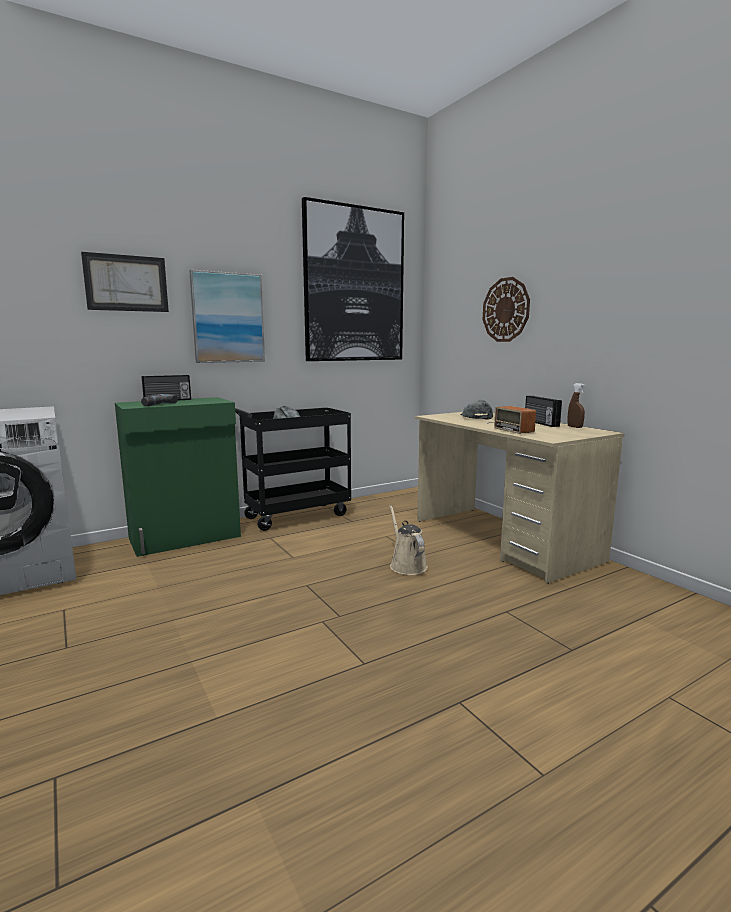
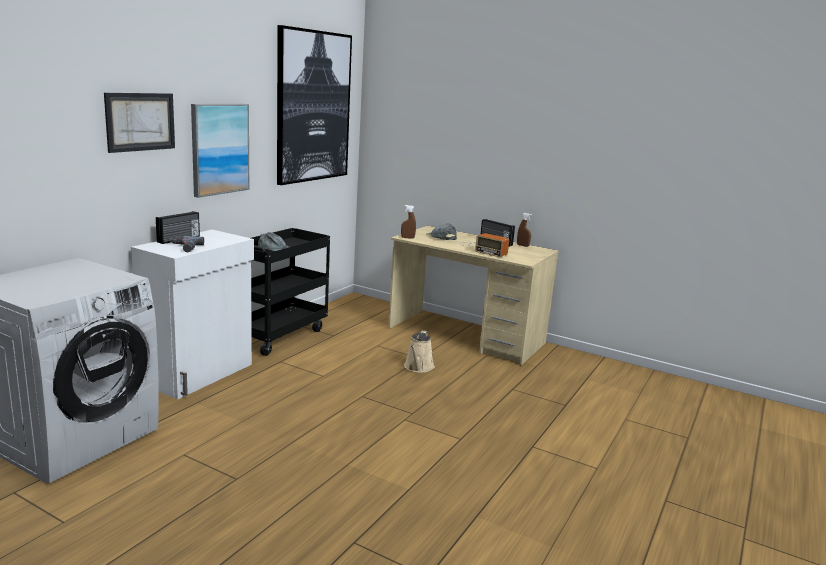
camera: 30 degrees left, 5 degrees up
(186, 538) = (199, 374): green cabinet -> white cabinet
(406, 565) = (418, 367): beige watering can -> beige watering can turned 120 degrees counterclockwise
(433, 416) = (407, 238): none -> brown spray bottle
(506, 310) = (456, 143): wall clock -> none

